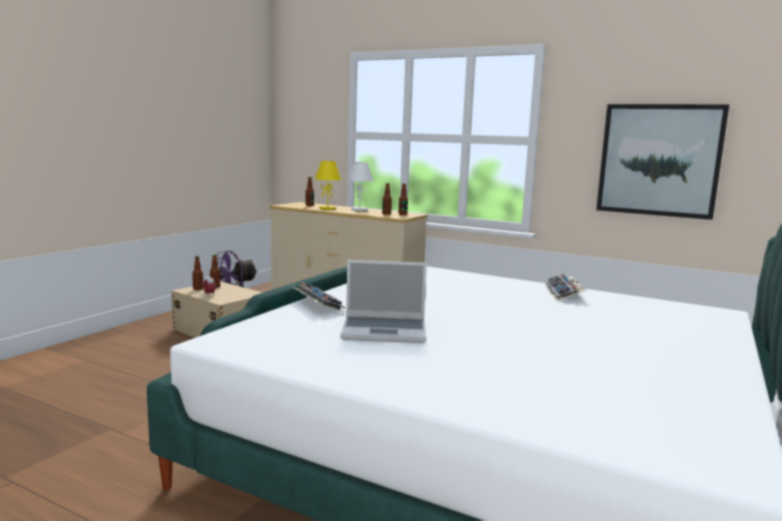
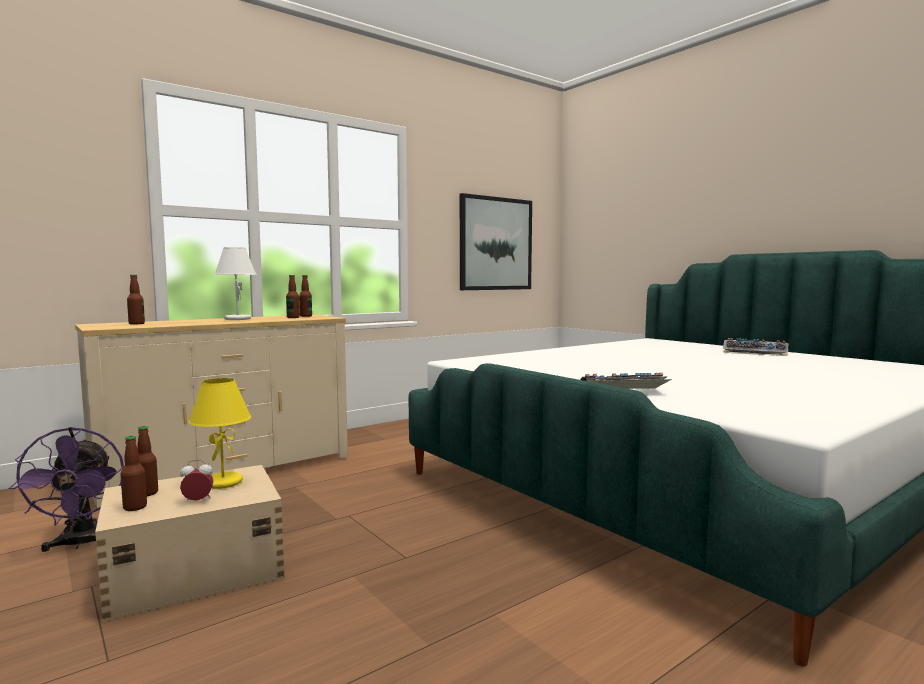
camera: 65 degrees left, 5 degrees down
(327, 209) = (198, 322): yellow table lamp -> yellow table lamp (223, 482)
(385, 331) = (724, 385): laptop -> none
(564, 293) = (592, 349): keyboard -> keyboard (755, 353)

